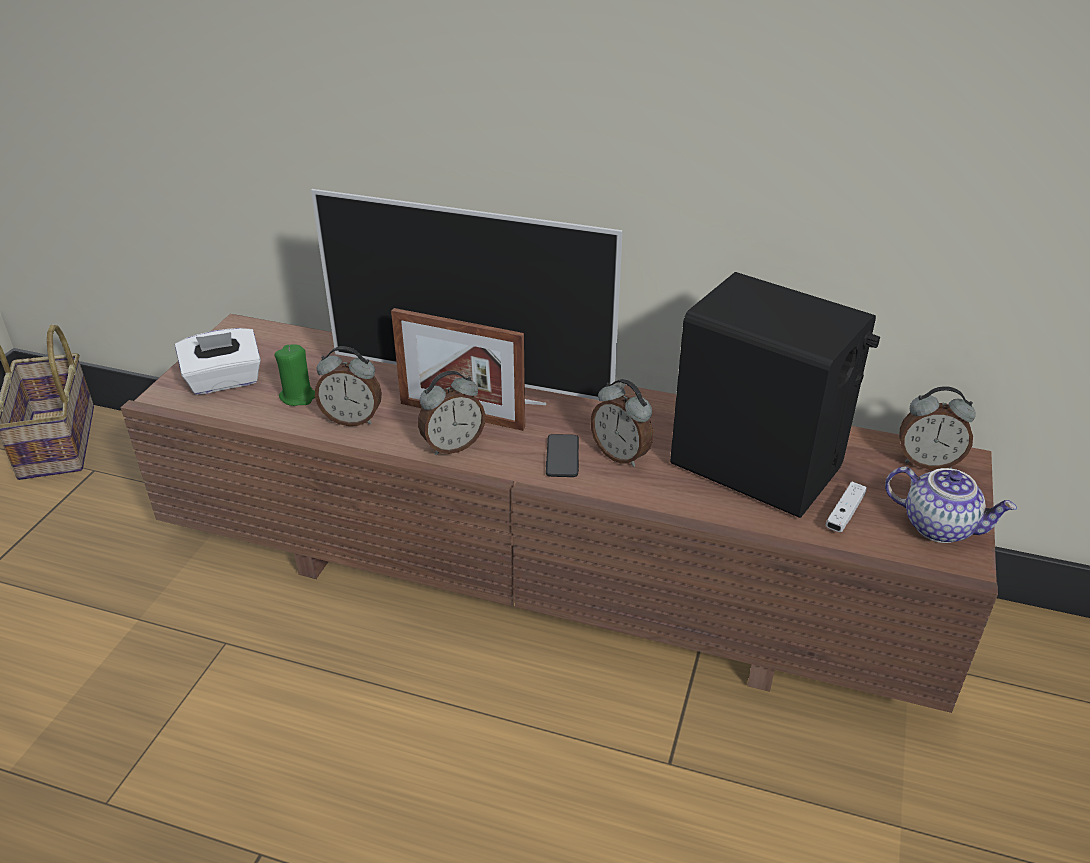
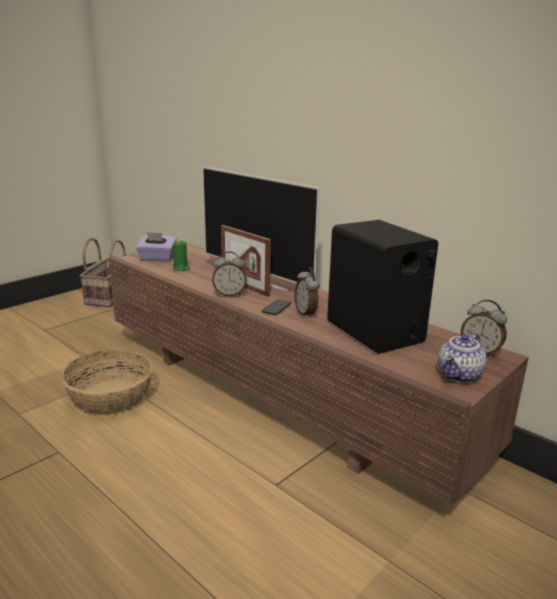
camera: 25 degrees right, 15 degrees down
(224, 381) = (157, 258): white tissue box -> purple tissue box
(263, 694) = (111, 397): none -> basket
(352, 419) = (195, 278): alarm clock -> none
(844, 514) = (406, 358): white game controller -> none
(939, 526) = (460, 376): teapot -> teapot turned 75 degrees clockwise

